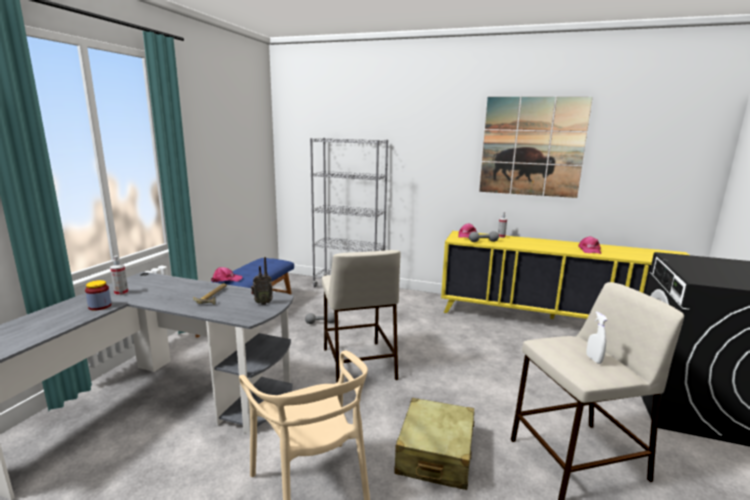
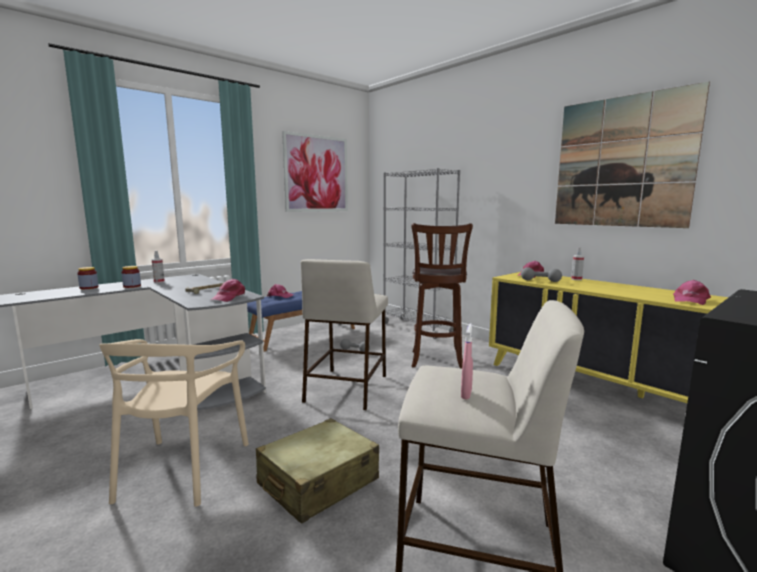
camera: 30 degrees right, 5 degrees down
(38, 319) = (89, 287): none -> jar
(232, 137) = (316, 174): none -> picture
(262, 303) = (229, 297): radio -> pink cap
(400, 318) = (437, 361): none -> brown stool
(593, 359) = (466, 394): white spray bottle -> pink spray bottle

